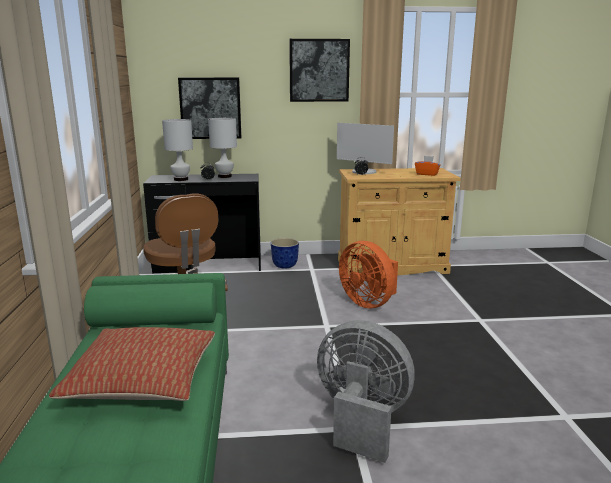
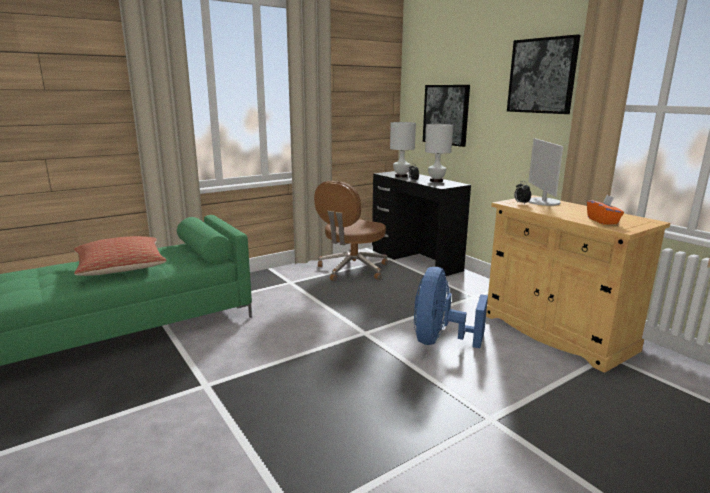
camera: 60 degrees right, 0 degrees up
(285, 266) = (462, 284): planter -> none
(361, 420) = (219, 386): grey fan -> none
(369, 302) = (440, 340): orange fan -> blue fan

